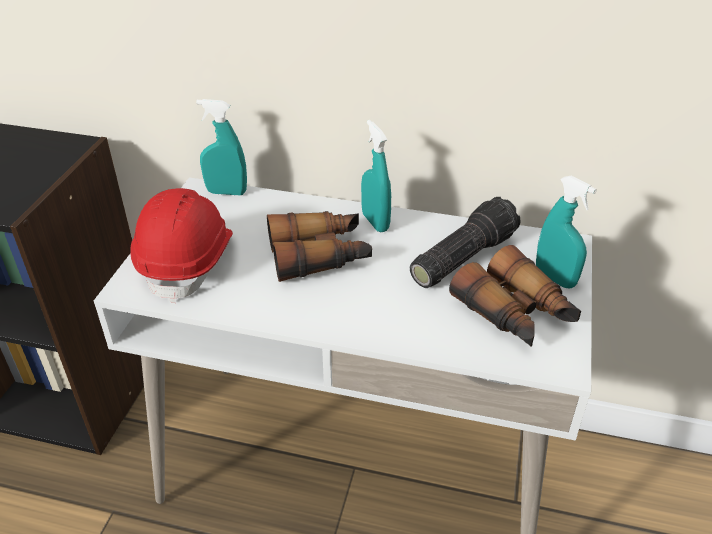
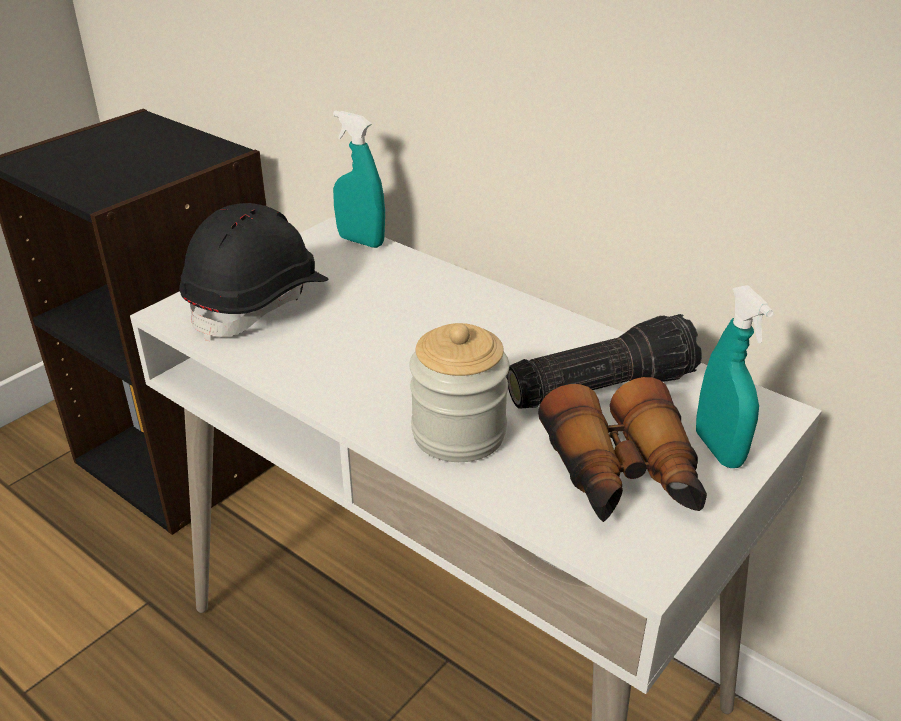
camera: 25 degrees right, 5 degrees down
(188, 261) = (259, 302): red hard hat -> black hard hat
(320, 255) = (414, 335): binoculars -> none
(375, 222) = (515, 316): turquoise spray bottle -> none
(400, 317) = (458, 433): none -> jar

